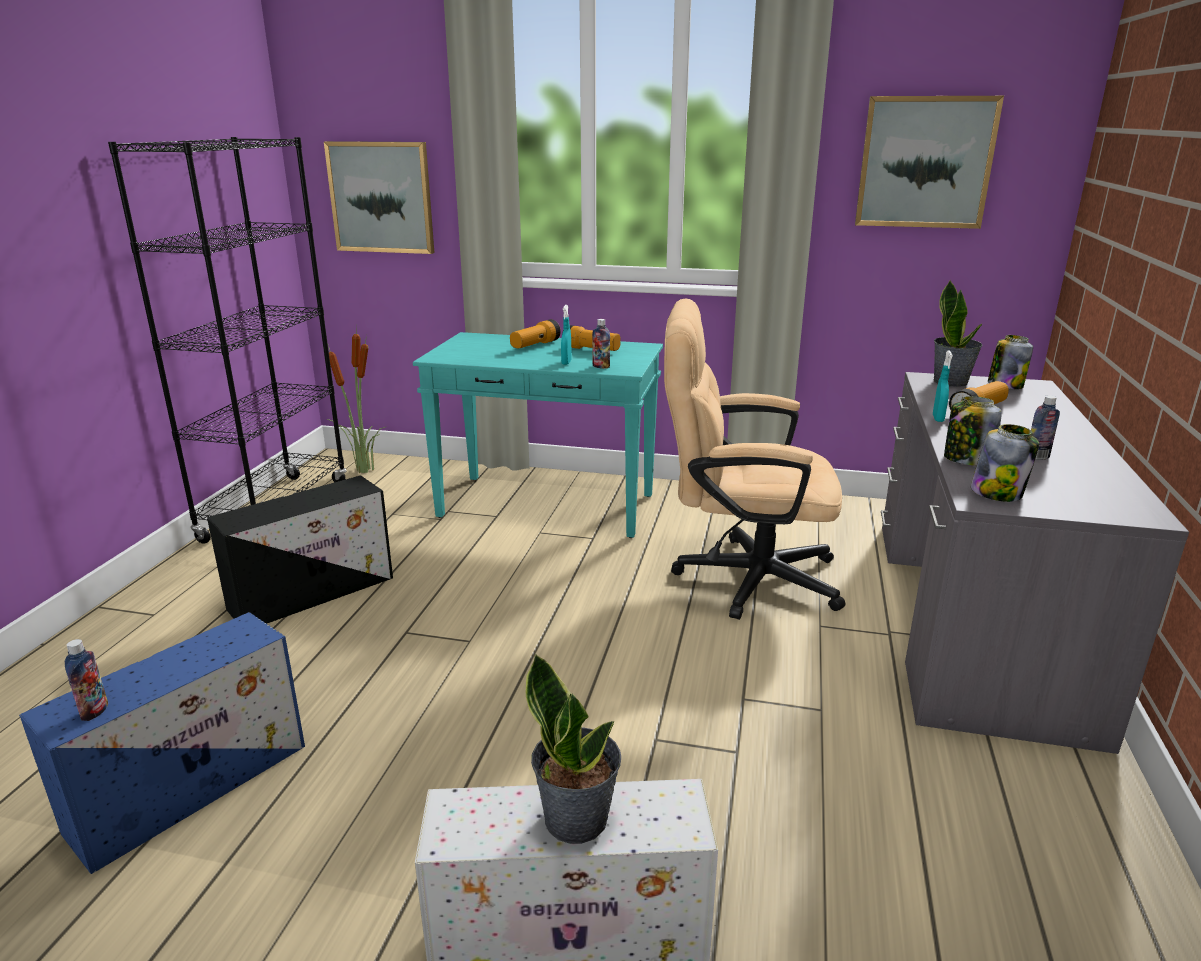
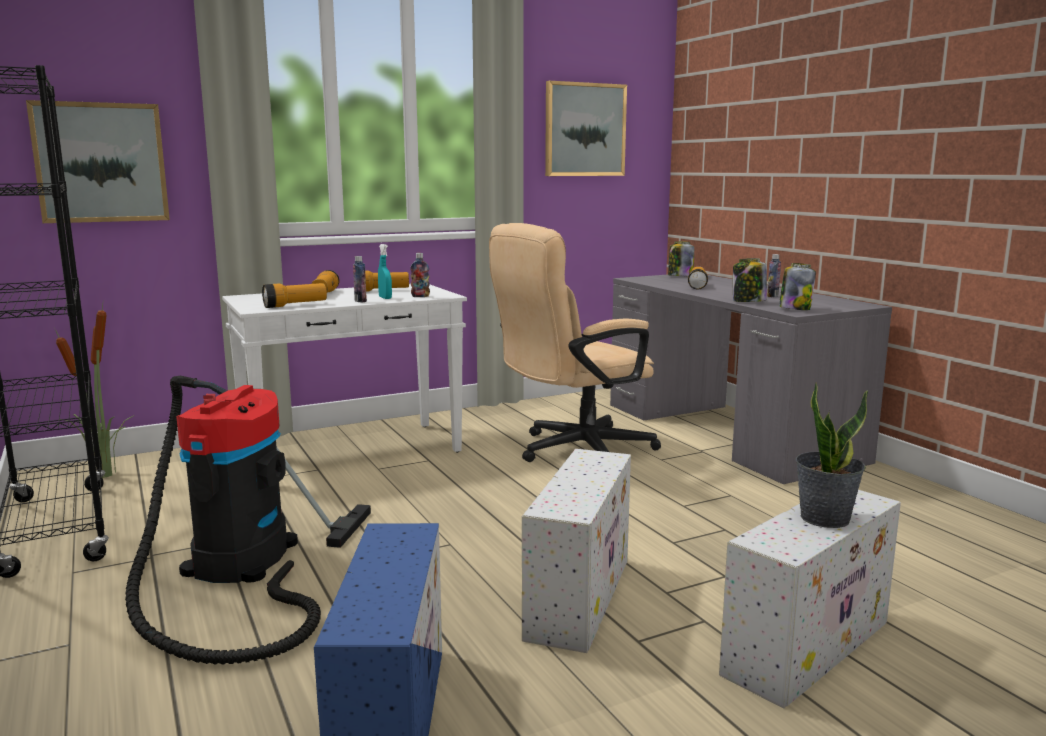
camera: 40 degrees left, 10 degrees down
(94, 711) = (388, 613): bottle -> bottle (360, 301)
(314, 592) = (238, 566): black storage box -> vacuum cleaner
(474, 358) = (295, 305): none -> flashlight
(477, 753) = (580, 595): none -> white storage box
(549, 506) = (353, 452): turquoise console table -> white console table
(938, 418) = (688, 291): turquoise spray bottle -> none
(951, 382) = (650, 278): potted plant -> none

